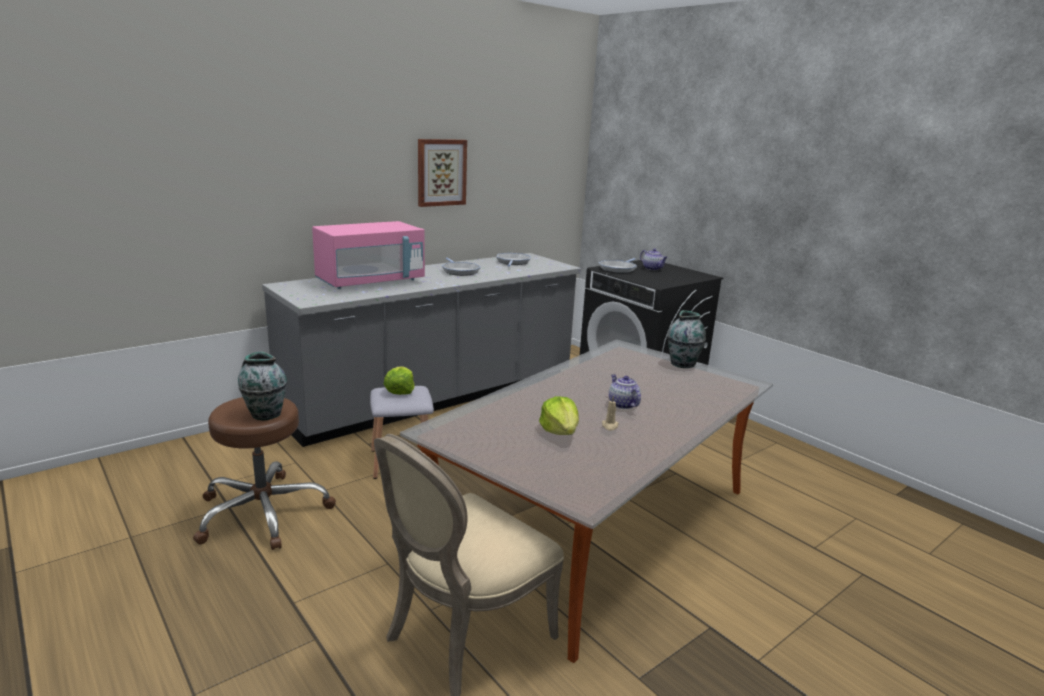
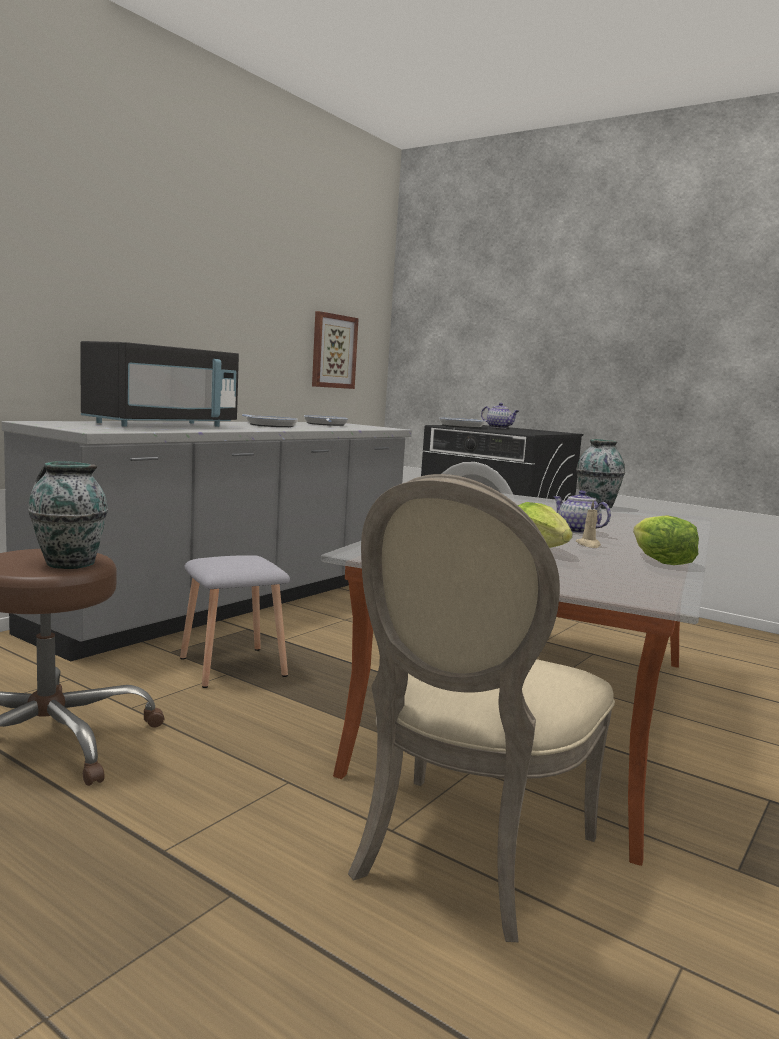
camera: 15 degrees left, 10 degrees down
(371, 282) = (162, 425): pink microwave -> black microwave
(399, 390) = (232, 558): lettuce -> lettuce (660, 561)
(441, 172) = (236, 302): picture -> picture (333, 351)

